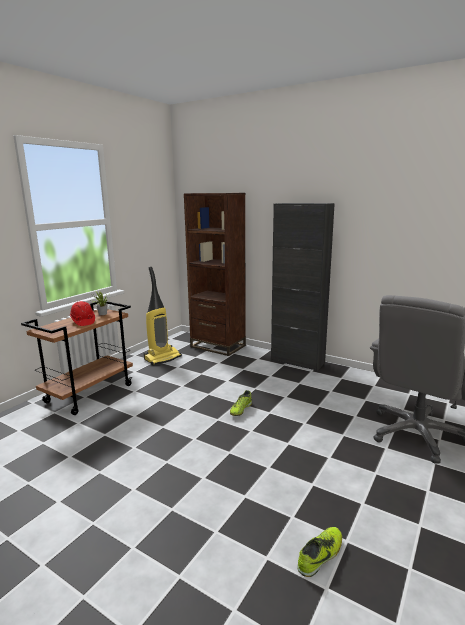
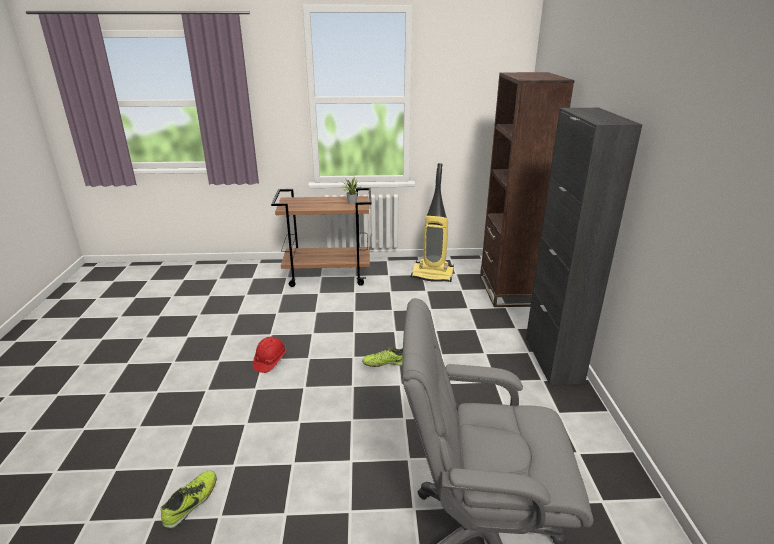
camera: 55 degrees right, 10 degrees up
(83, 321) = (323, 204): red hard hat -> red hard hat (270, 361)
(320, 555) = (191, 502): shoe -> shoe turned 75 degrees counterclockwise

